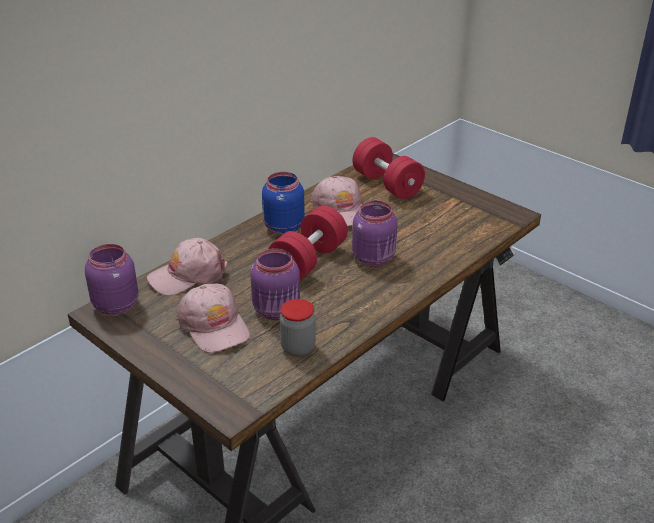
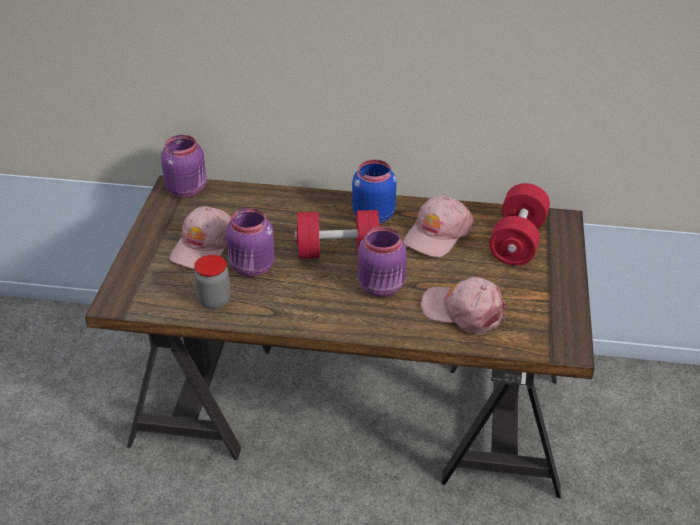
camera: 55 degrees right, 5 degrees up
(188, 275) = (254, 202): pink cap -> pink cap (463, 311)

